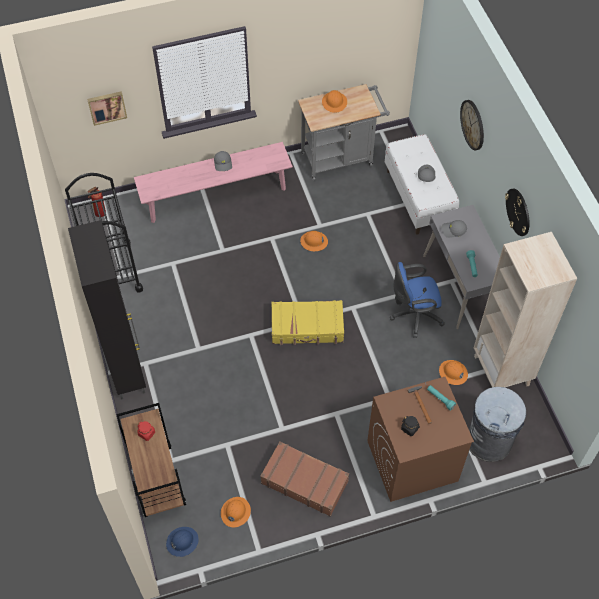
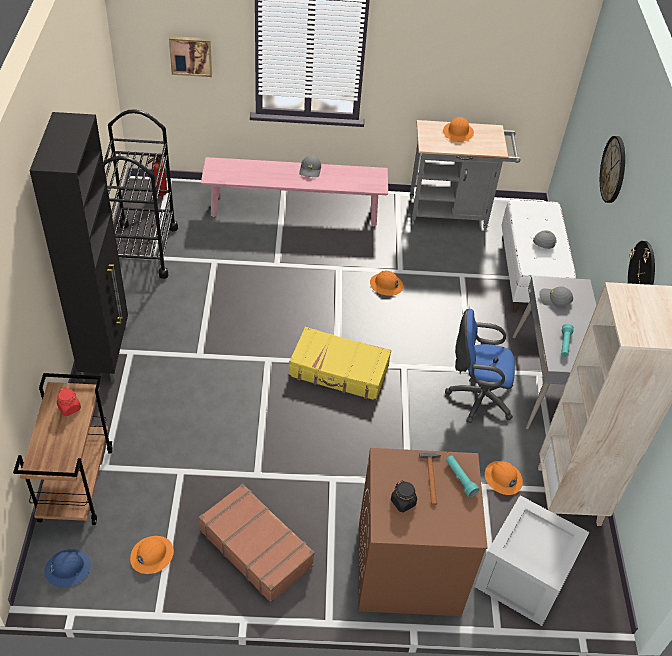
camera: 15 degrees right, 10 degrees down
(489, 440) = (523, 577): grey trash can -> crate

